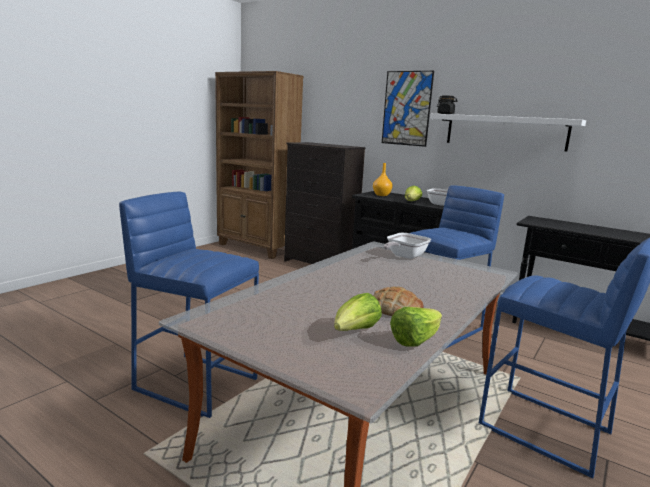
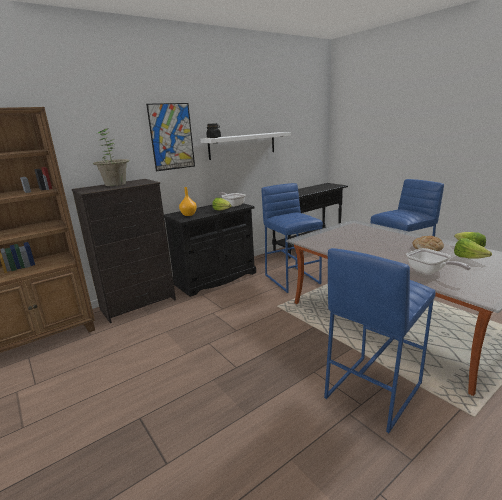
camera: 70 degrees left, 5 degrees up
(330, 144) = (115, 184): none -> potted plant
(404, 256) = (327, 236): frying pan -> frying pan (430, 272)

